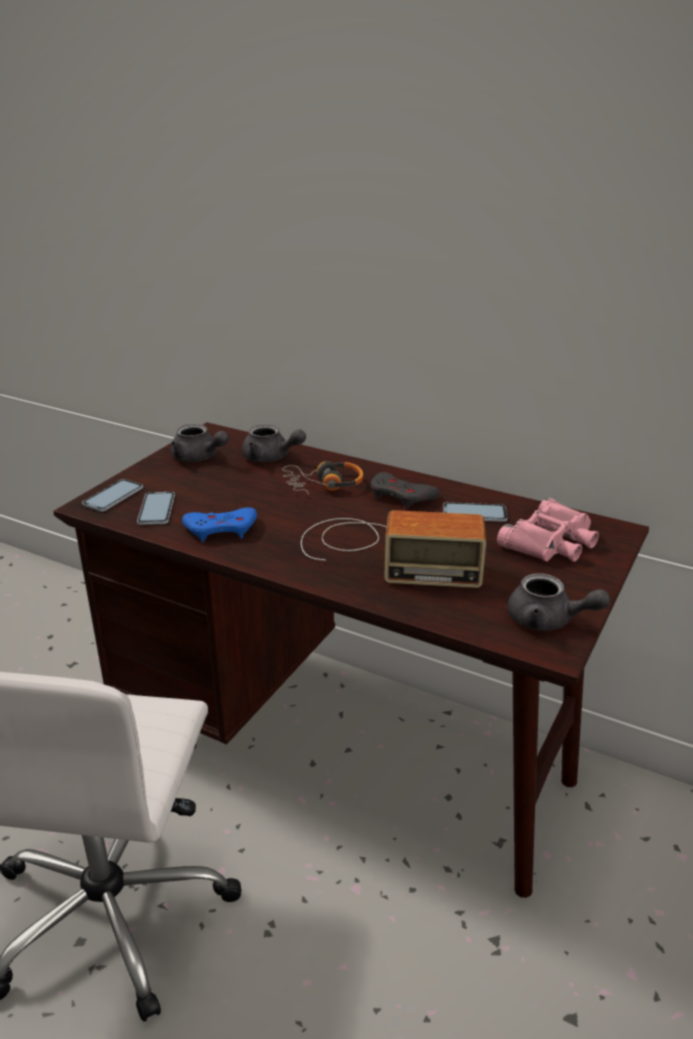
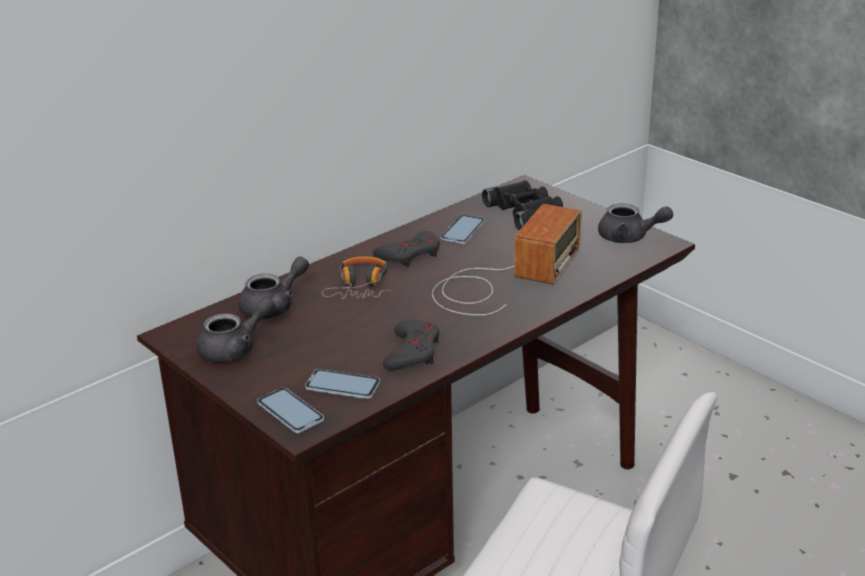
camera: 70 degrees left, 0 degrees up
(221, 529) = (412, 352): blue game controller -> grey game controller
(548, 621) = (629, 237): grey teapot -> grey teapot turned 60 degrees clockwise
(551, 541) = (525, 212): pink binoculars -> black binoculars

